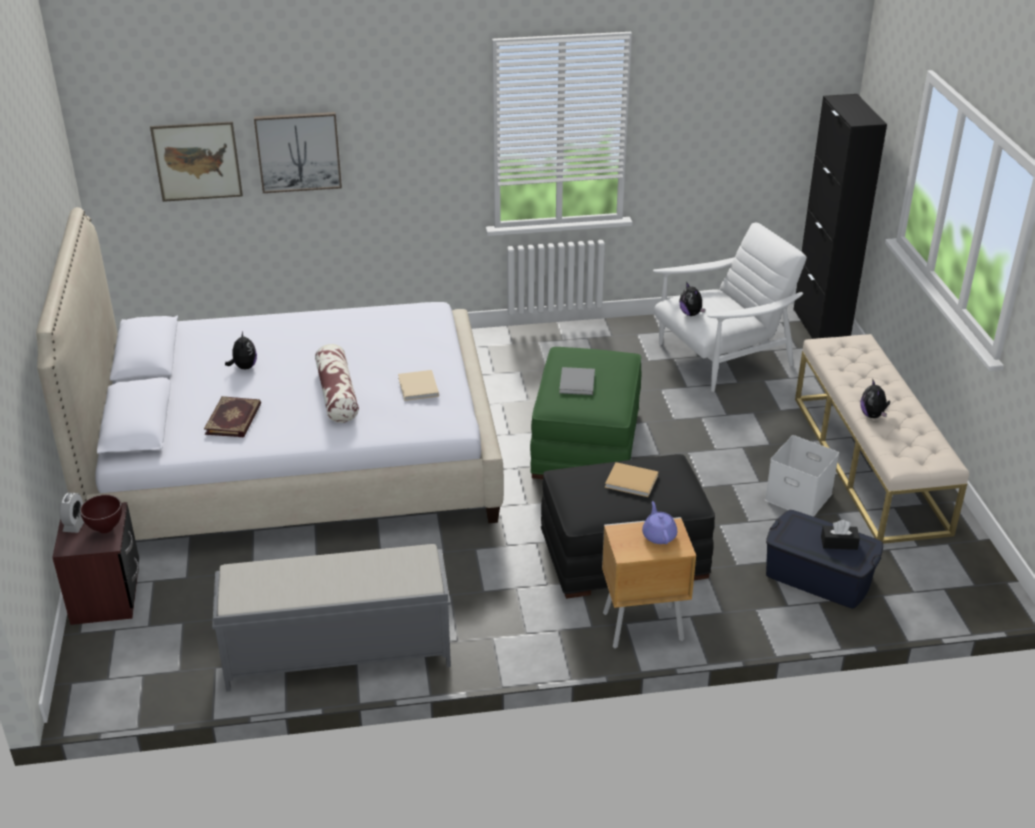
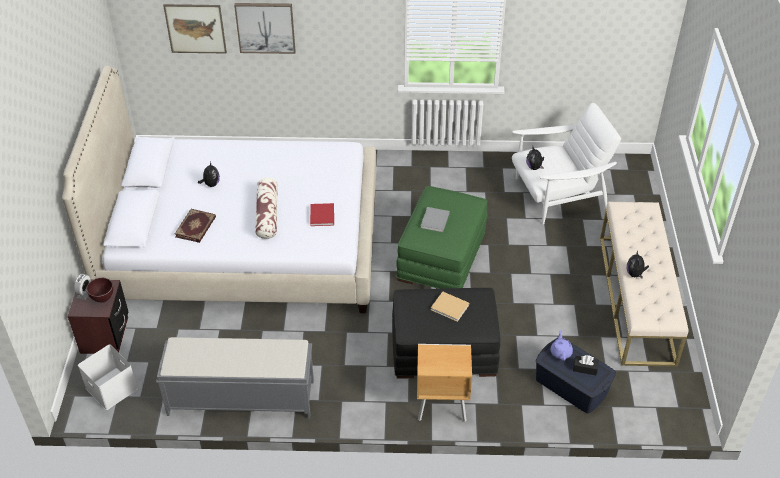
camera: 10 degrees right, 10 degrees up
(418, 388) = (322, 216): beige book -> red book
(659, 535) = (451, 357): purple teapot -> purple teapot (560, 352)
(800, 496) = (578, 319): white storage box -> white storage box (112, 388)
(820, 327) = (638, 177): black cabinet -> none

